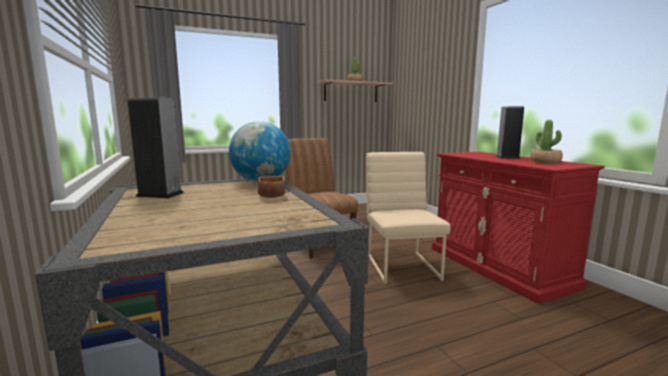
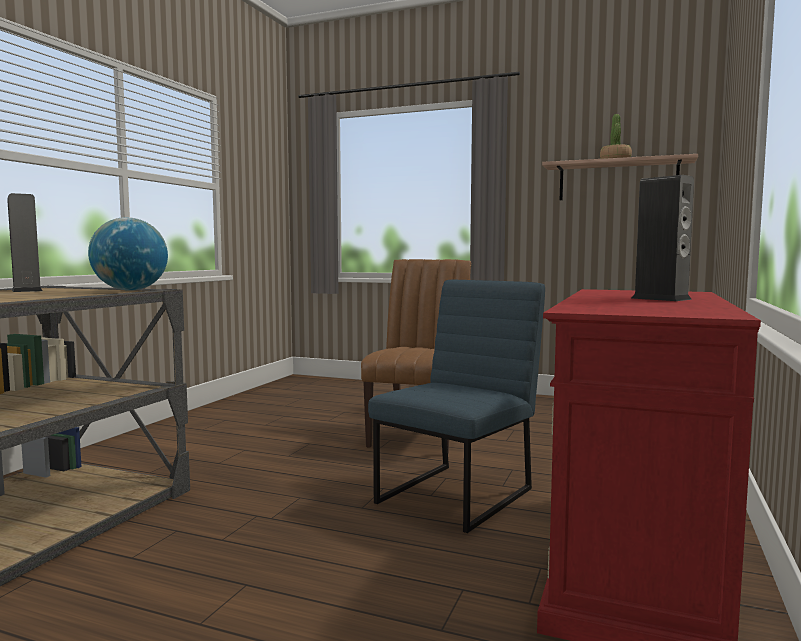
camera: 45 degrees right, 5 degrees down
(271, 196) = (55, 296): brown bowl -> none
(402, 266) = (458, 494): beige chair -> blue chair
(545, 162) = (669, 306): potted plant -> none

